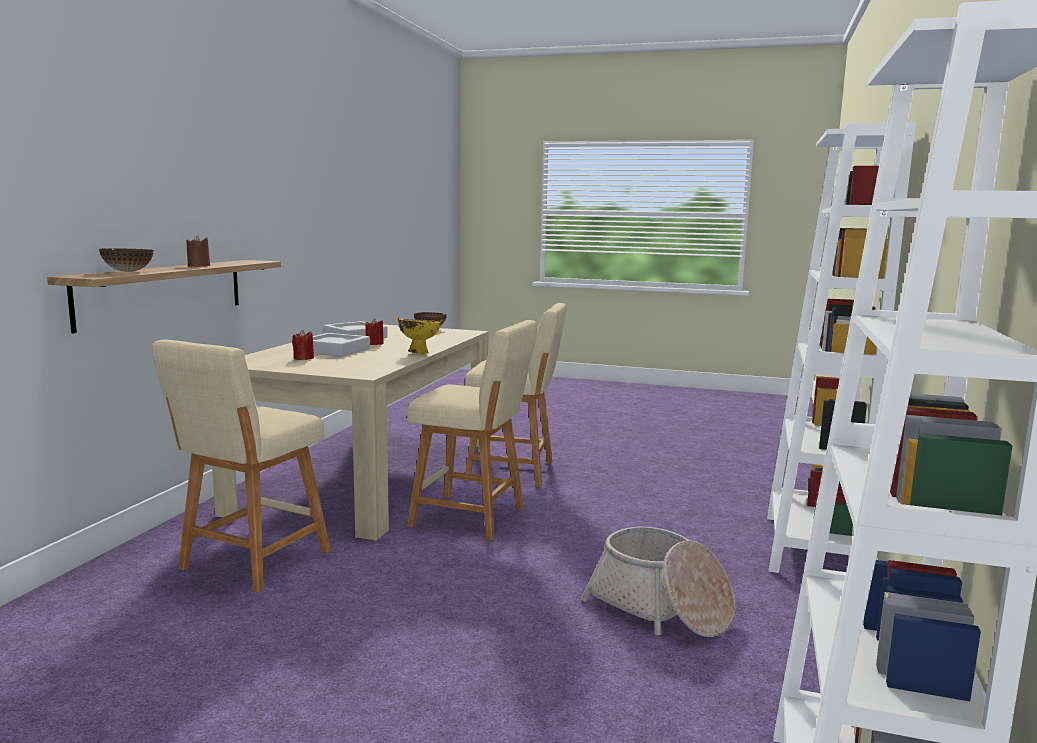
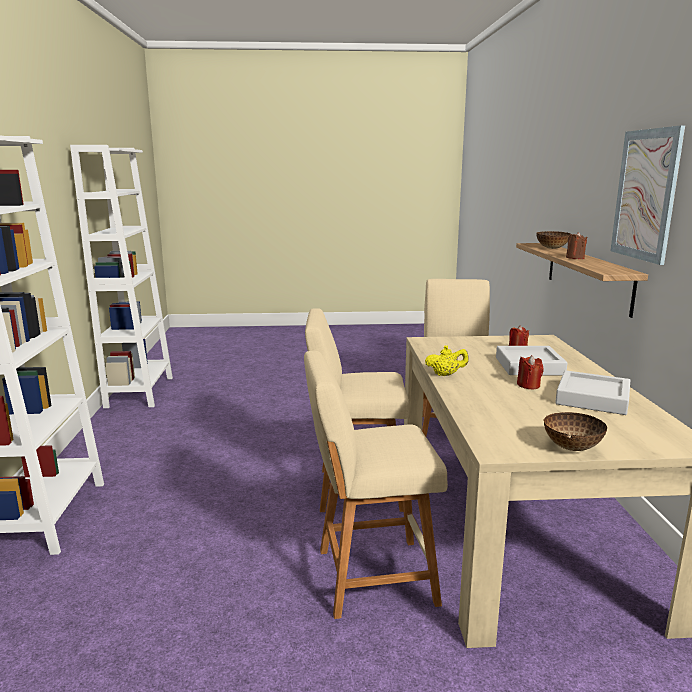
camera: 160 degrees right, 5 degrees up
(226, 190) = (645, 195): none -> picture
(419, 353) = (445, 375): yellow bowl -> yellow teapot
(660, 608) = (192, 445): basket -> none

